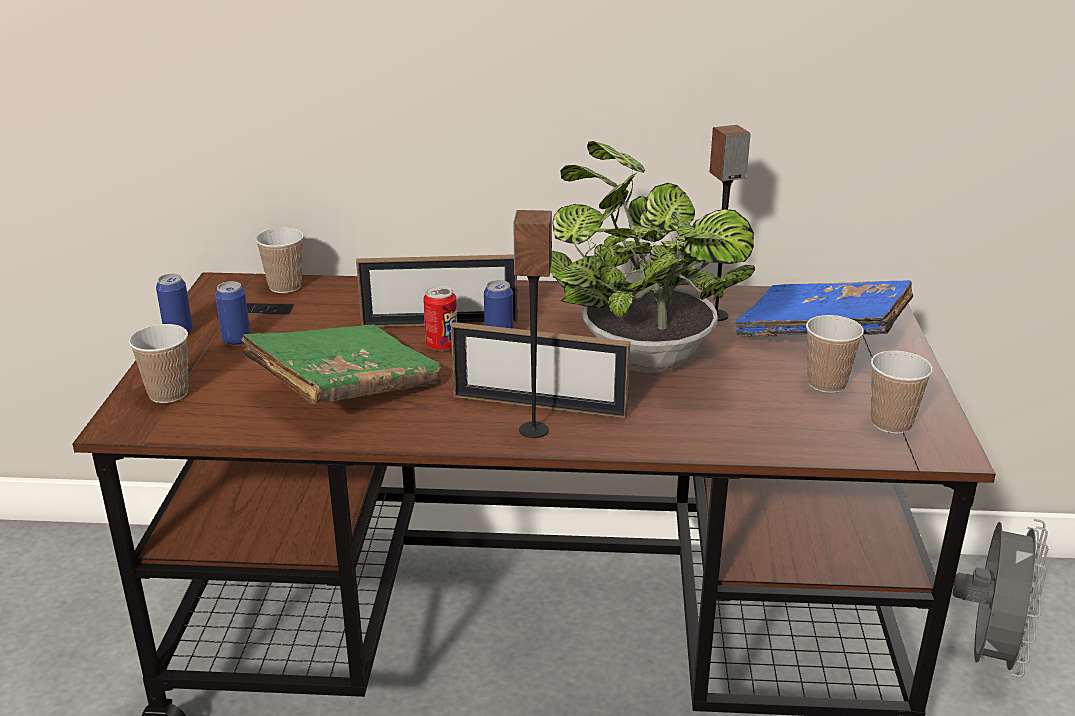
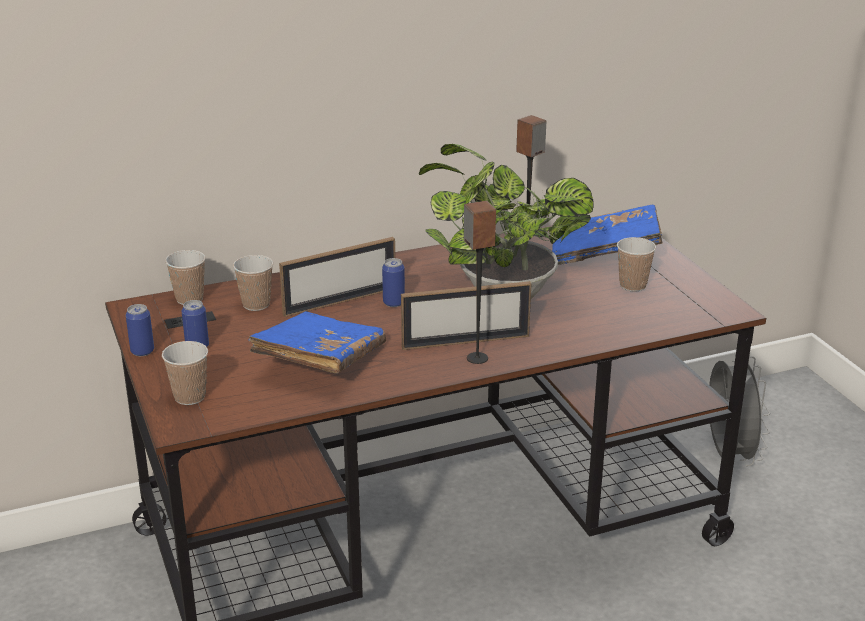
camera: 25 degrees left, 0 degrees up
(346, 388) = (320, 361): green book -> blue book
(442, 346) = (358, 317): can -> none
(891, 423) = (689, 301): cup -> cup (256, 304)

